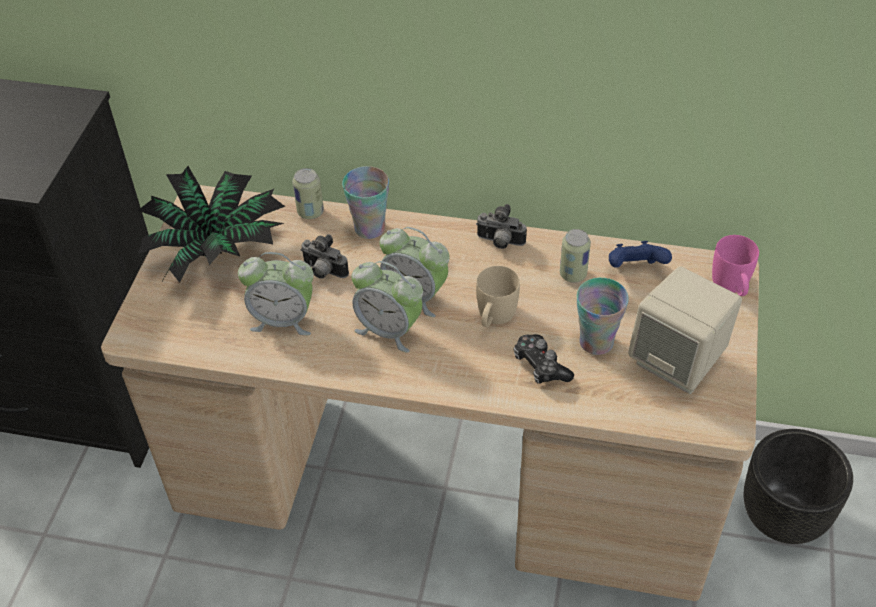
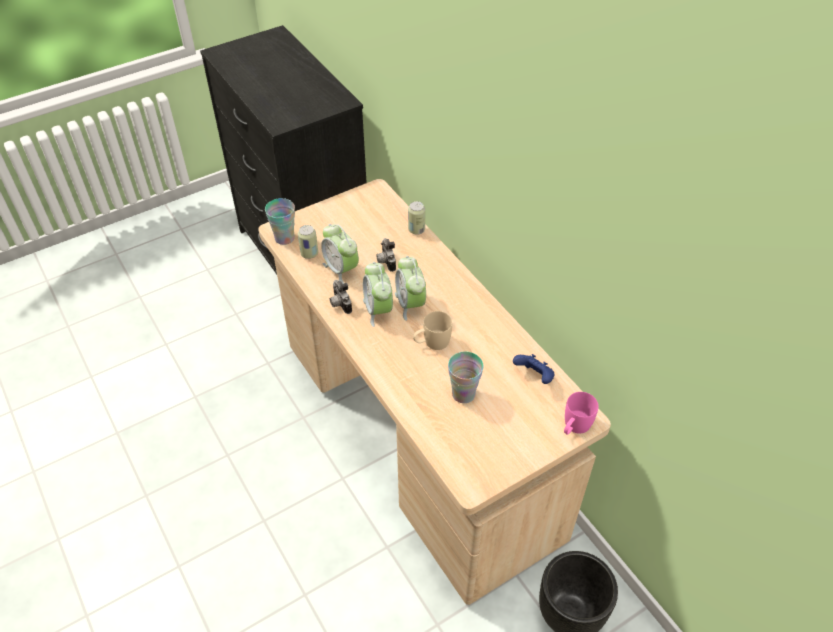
camera: 45 degrees right, 0 degrees up
(216, 250) = (354, 218): potted plant -> none
(370, 228) = (432, 257): cup -> cup (284, 238)
(500, 242) = (484, 310): camera -> camera (339, 304)
(540, 366) = (422, 382): game controller -> none
(573, 274) = (498, 353): can -> can (309, 254)
(678, 361) = (490, 437): beige speaker -> none

